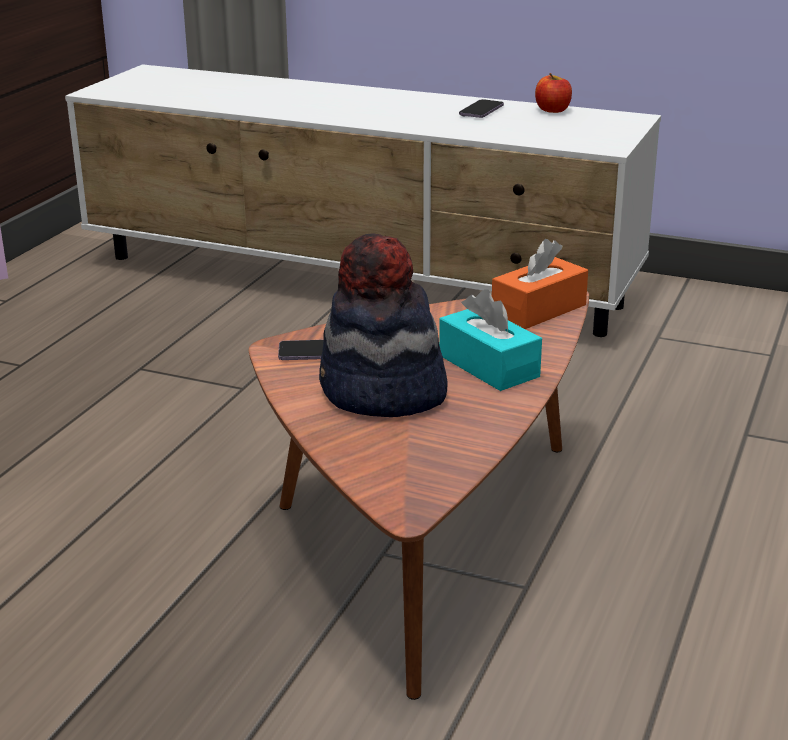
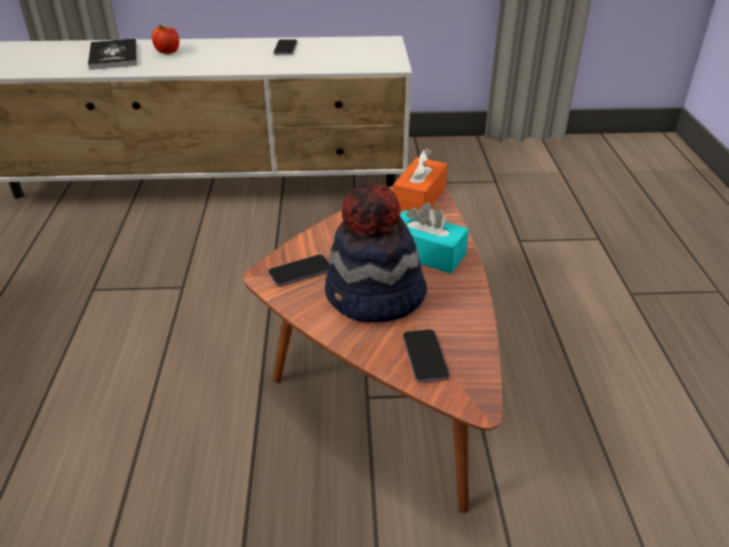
camera: 25 degrees left, 10 degrees up
(263, 94) = (113, 56): none -> book
(387, 458) = (425, 357): none -> phone
(552, 110) = (332, 41): apple -> apple (168, 51)

